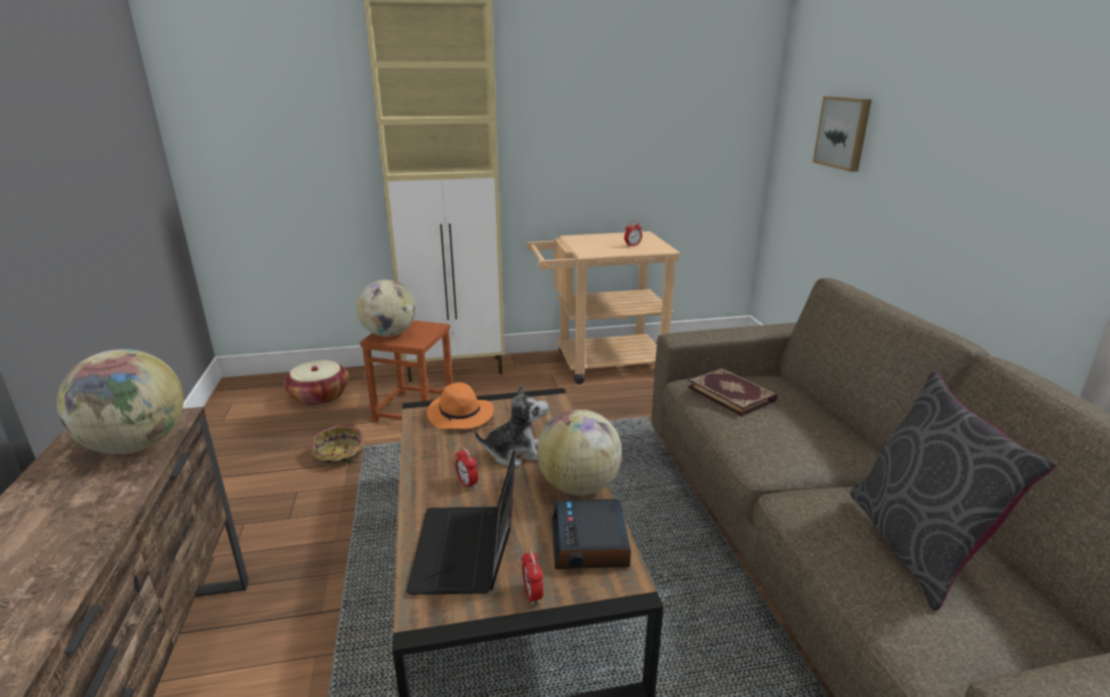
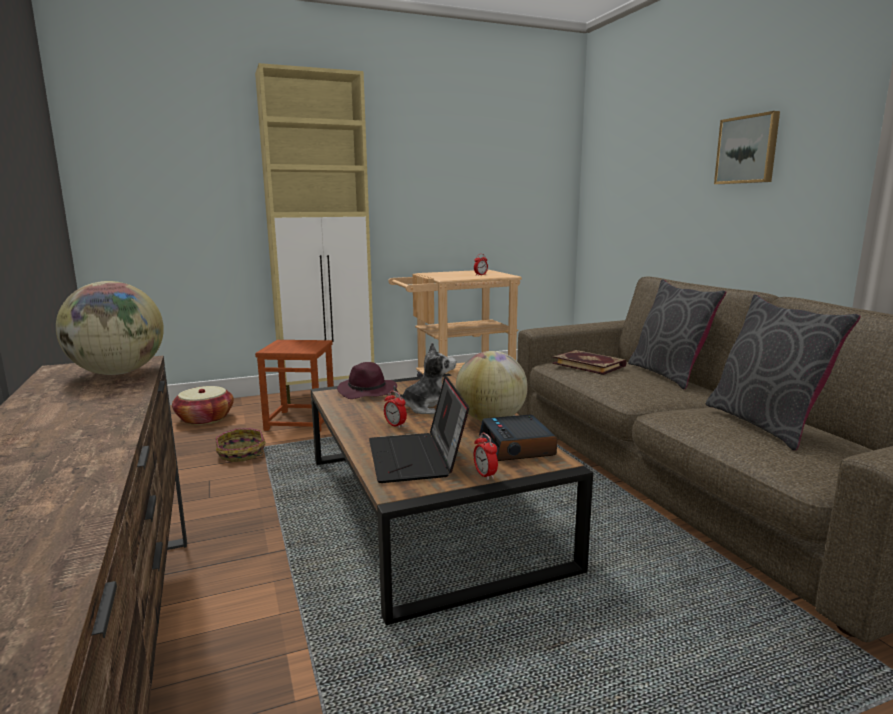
camera: 10 degrees left, 10 degrees down
(389, 334) = (280, 347): globe -> none
(461, 416) = (368, 392): orange hat -> purple hat
(829, 417) = (668, 374): none -> grey pillow
(843, 132) = (638, 178): picture -> picture (748, 150)

